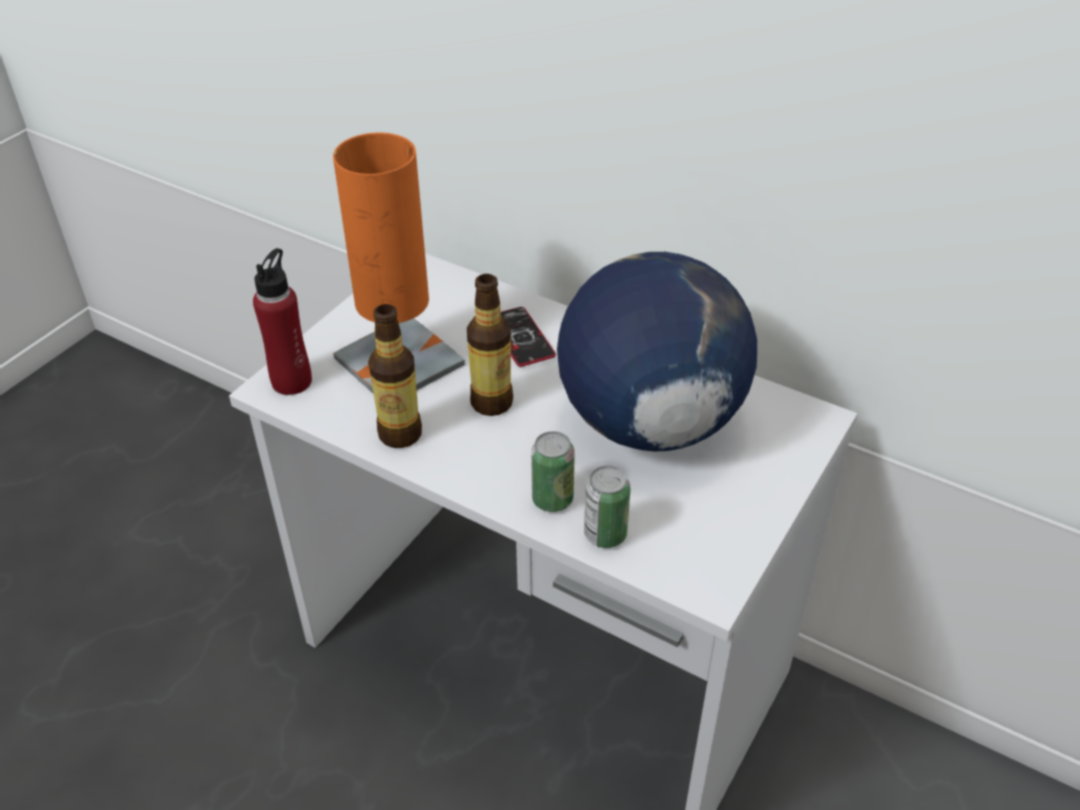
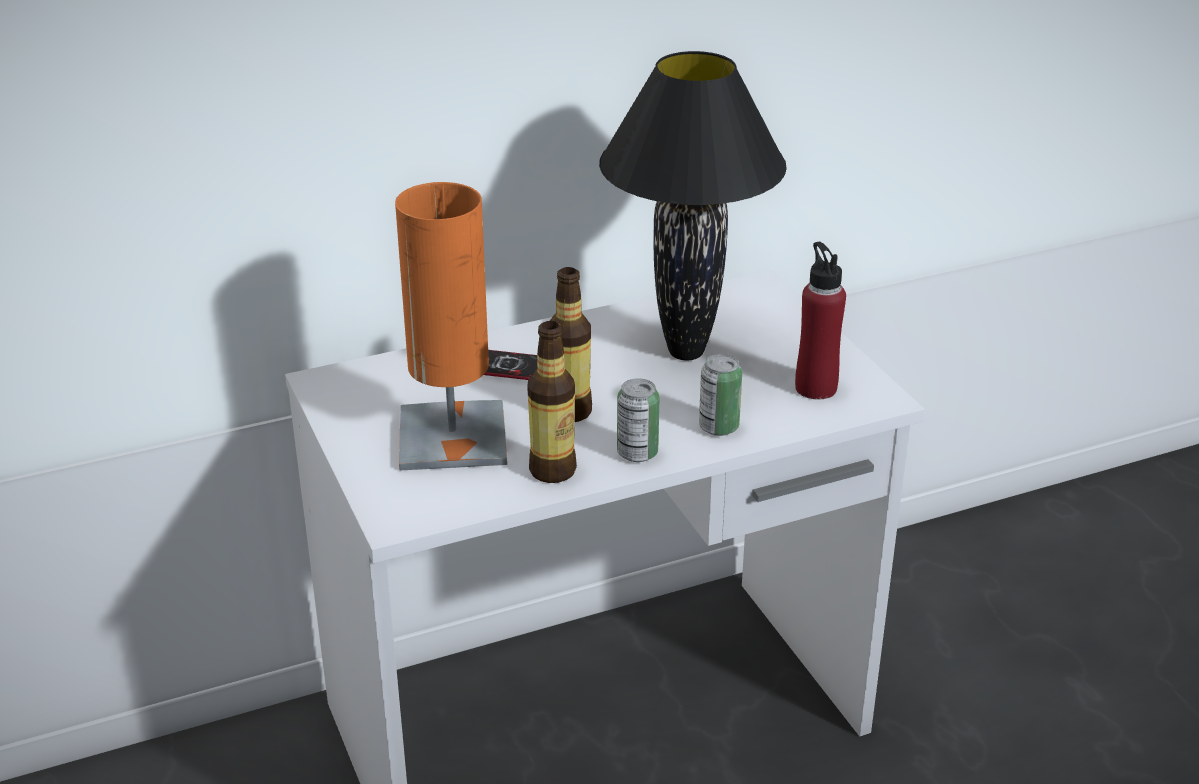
camera: 55 degrees left, 10 degrees down
(292, 381) = (402, 505): red bottle -> red bottle (815, 388)
(605, 534) = (782, 419): can -> can (637, 453)
(649, 423) = (684, 352): globe -> black table lamp

